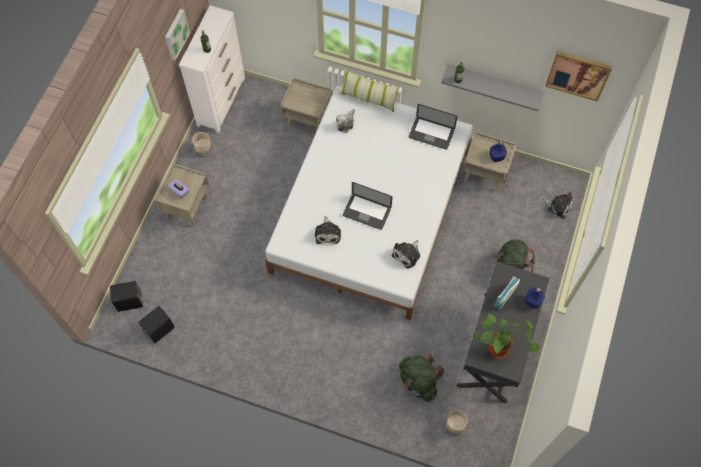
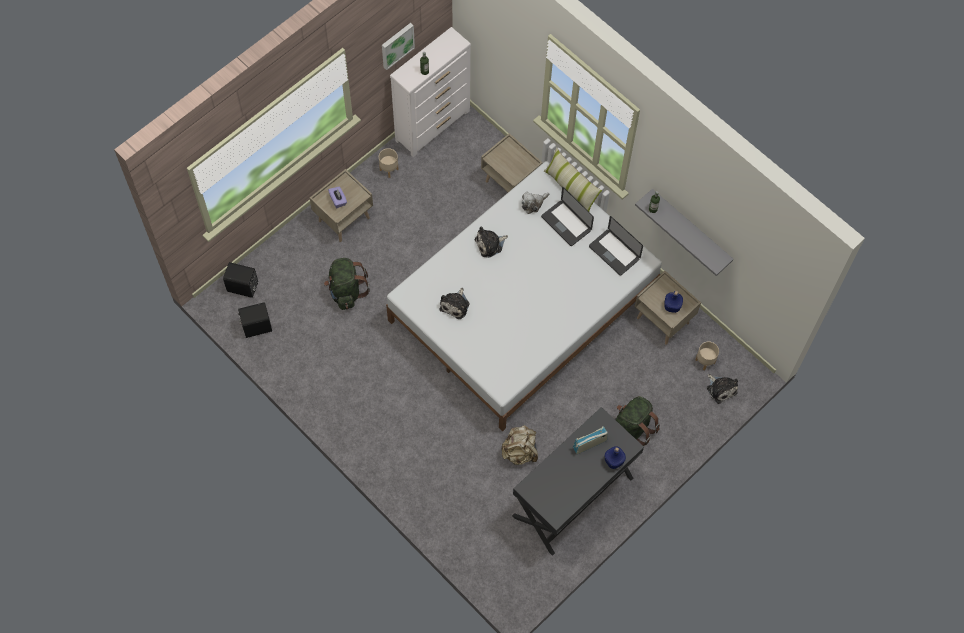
camera: 25 degrees right, 0 degrees up
(366, 212) = (505, 302): laptop -> laptop (566, 223)
(407, 254) = (521, 361): plush toy -> plush toy (490, 244)
(418, 381) = (477, 493): green backpack -> green backpack (346, 291)
(433, 330) = (520, 451): none -> beige backpack
(454, 426) = (488, 552): beige planter -> beige planter (704, 361)
(501, 347) = (557, 489): potted plant -> none
(578, 75) = (763, 256): picture -> none

